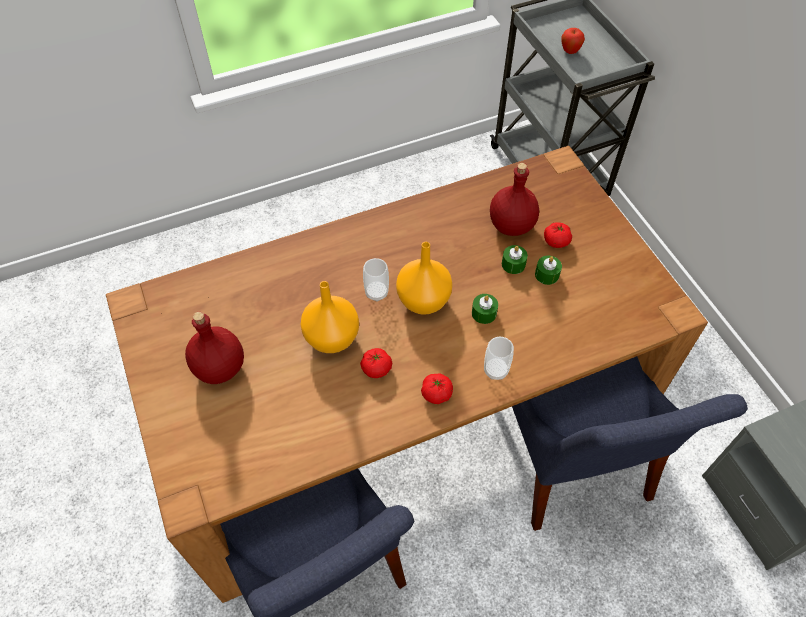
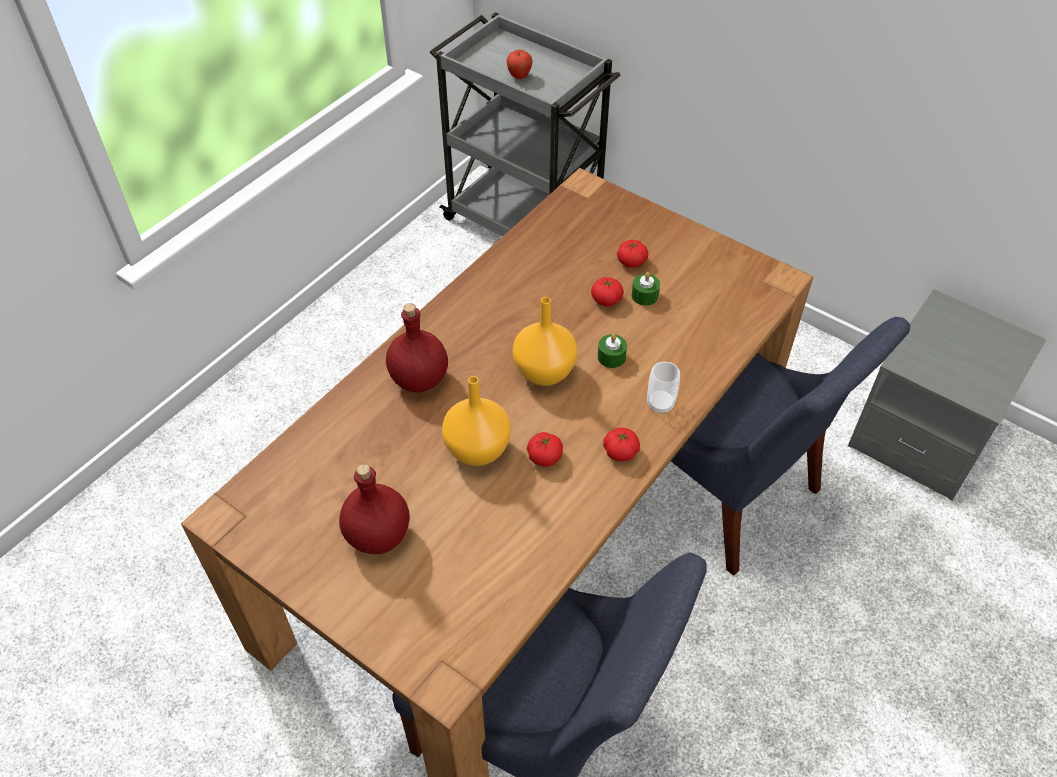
camera: 30 degrees left, 5 degrees down
(376, 293) = (491, 385): cup -> none
(510, 225) = (577, 265): red bottle -> red bottle (418, 379)
(513, 264) = (606, 299): green candle -> tomato

